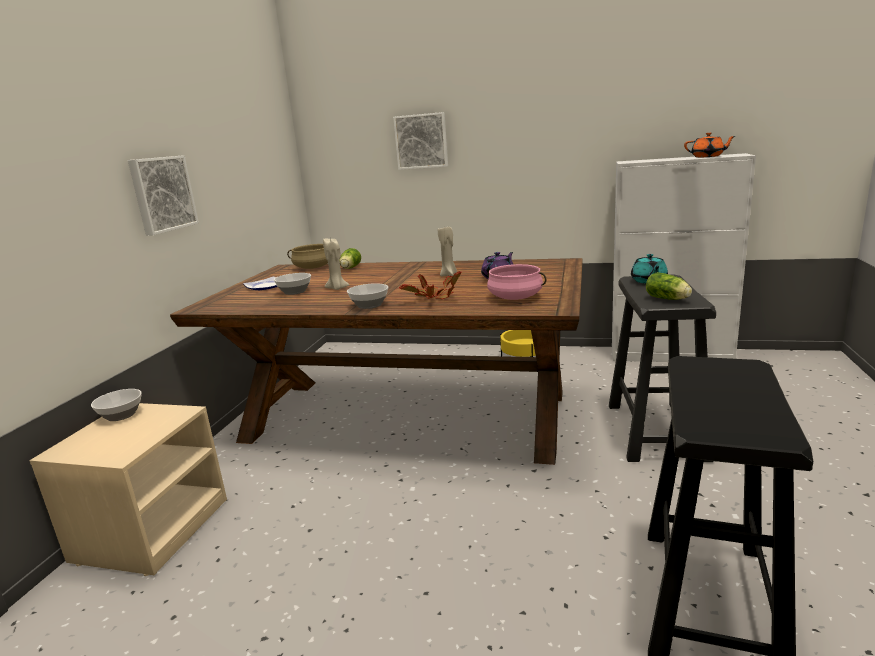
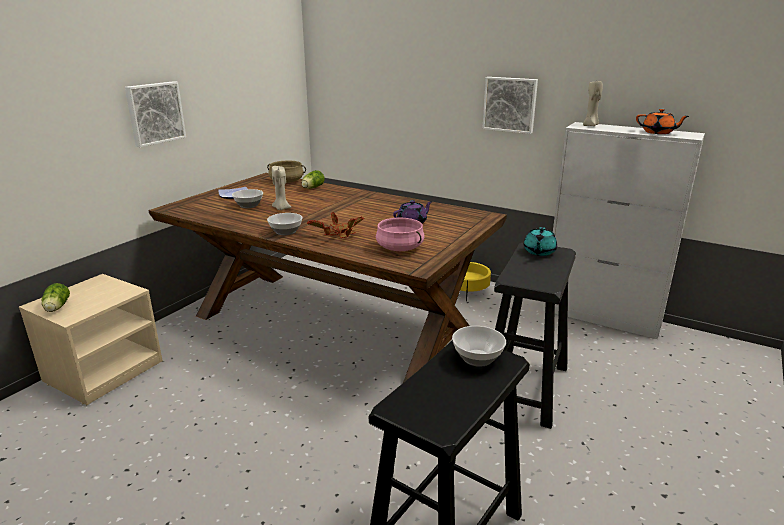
camera: 15 degrees right, 5 degrees up
(120, 416) = (92, 284): bowl -> bowl (477, 358)
(421, 141) = (405, 77): picture -> picture (510, 104)
(449, 275) = (377, 211): beige candle -> beige candle (590, 125)
(668, 299) = (530, 276): lettuce -> lettuce (56, 308)

